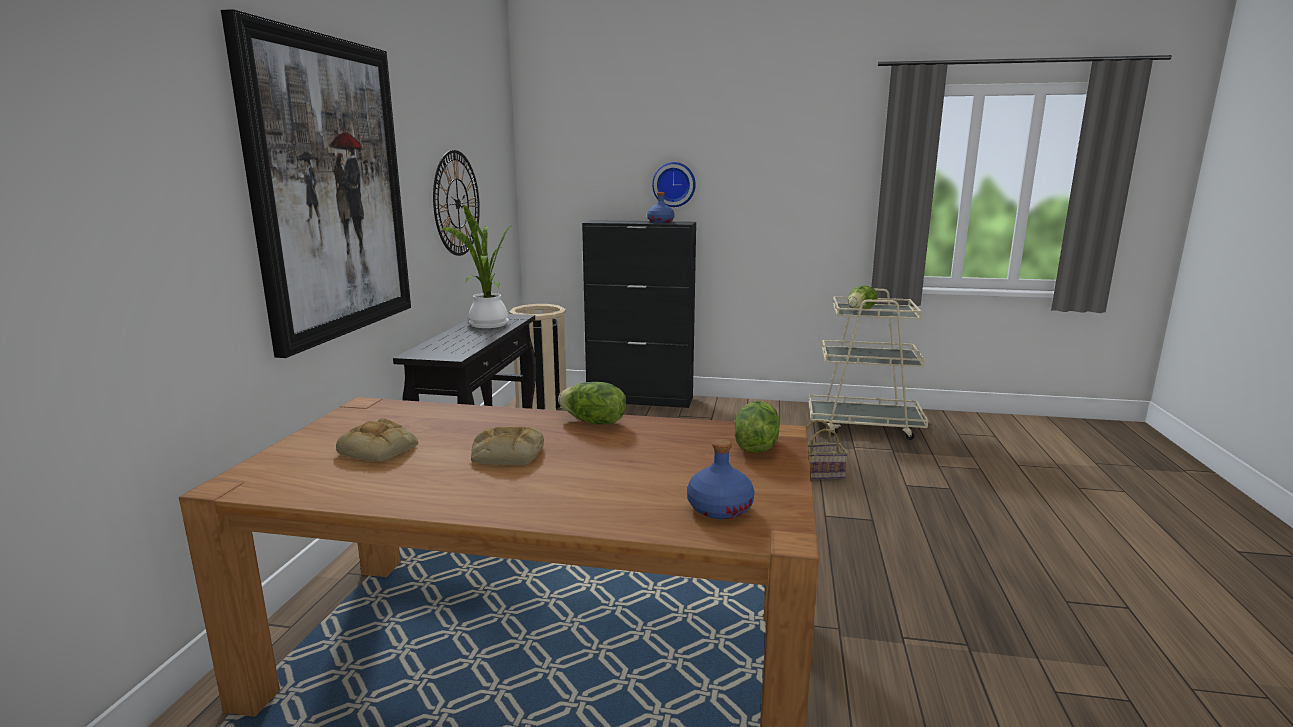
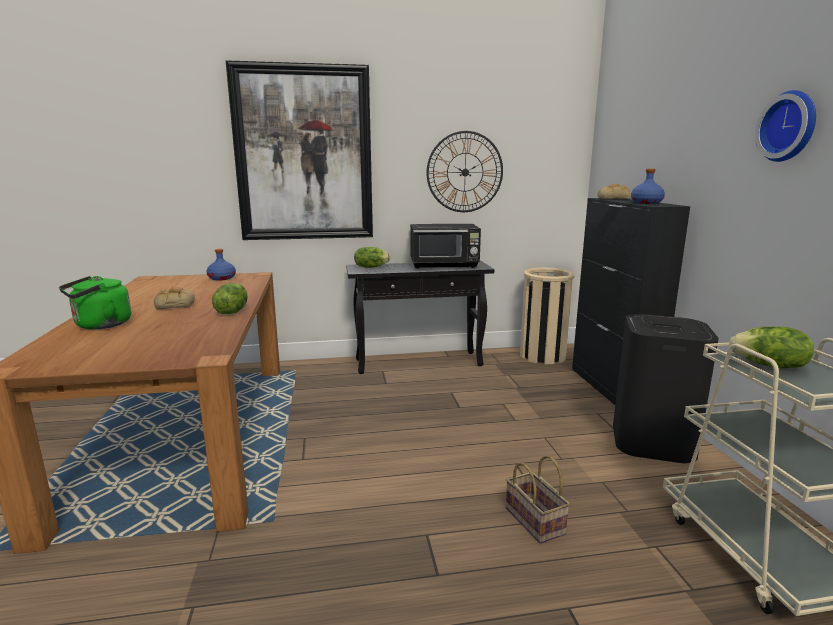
camera: 70 degrees right, 0 degrees up
(380, 450) = (187, 287): bread -> bread (615, 199)
(487, 325) = (444, 265): potted plant -> black microwave
(590, 498) = (100, 325): none -> green kettle
(674, 184) = (684, 161): wall clock -> wall clock (790, 126)
(719, 508) = (66, 352): blue bottle -> blue bottle (222, 278)
(734, 412) = (652, 441): none -> black trash can
(755, 446) = (177, 352): lettuce -> lettuce (371, 267)

